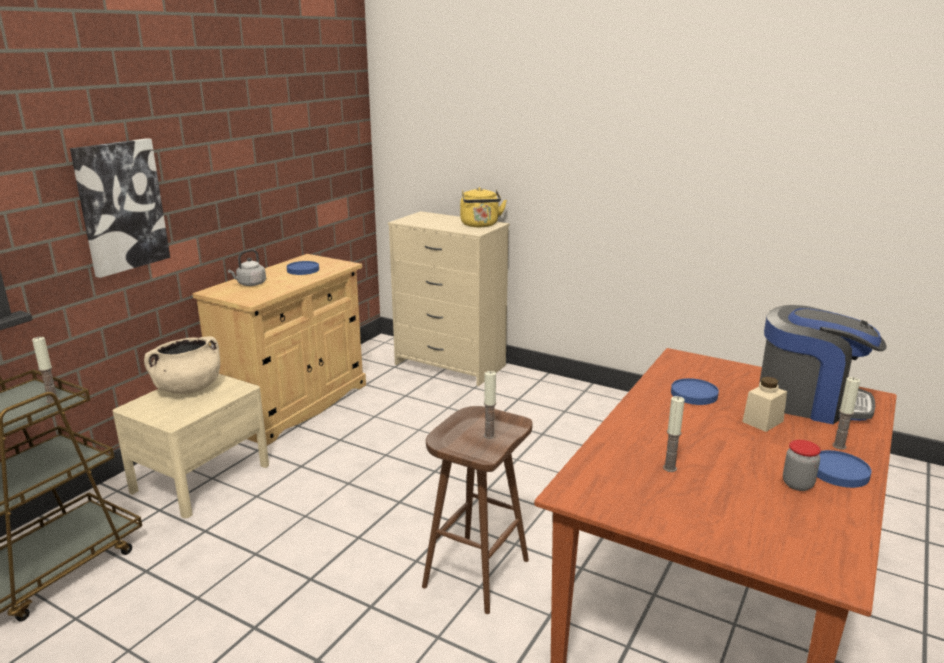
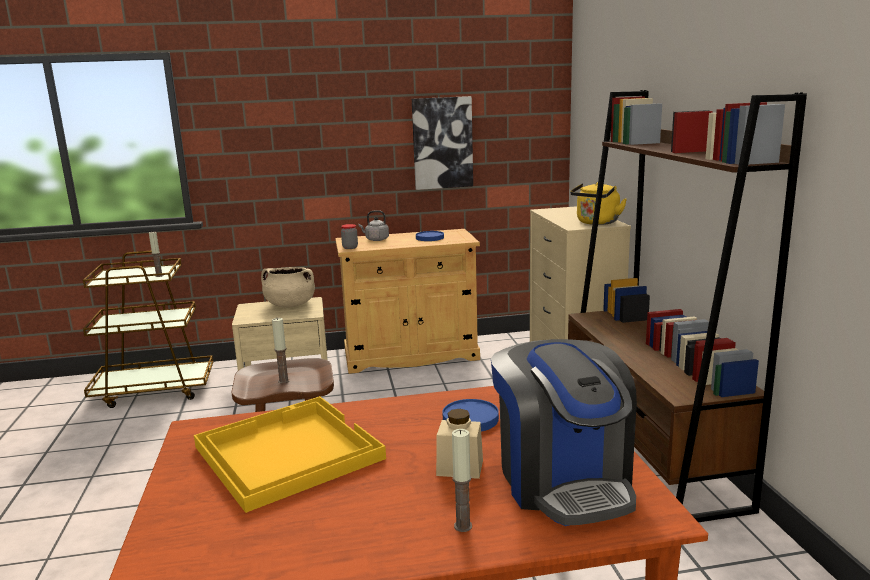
camera: 50 degrees right, 5 degrees down
(121, 206) = (282, 162): picture -> picture (442, 143)
(591, 399) = (649, 448): none -> brown bookcase
(670, 468) = (286, 452): candle -> yellow tray
(797, 484) = (328, 523): jar -> jar (350, 247)
(838, 471) = (391, 540): blue plate -> none

